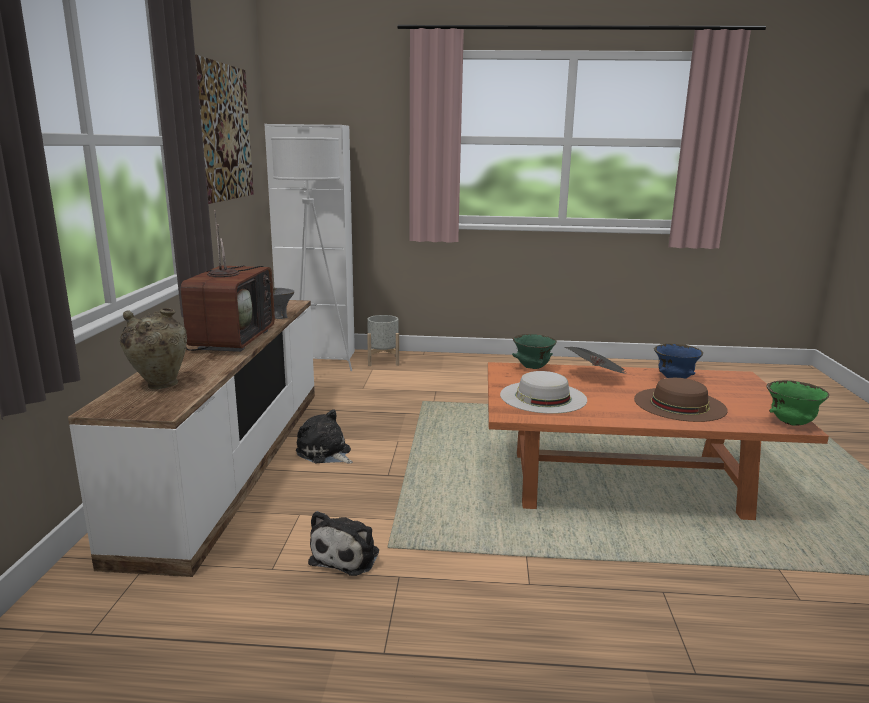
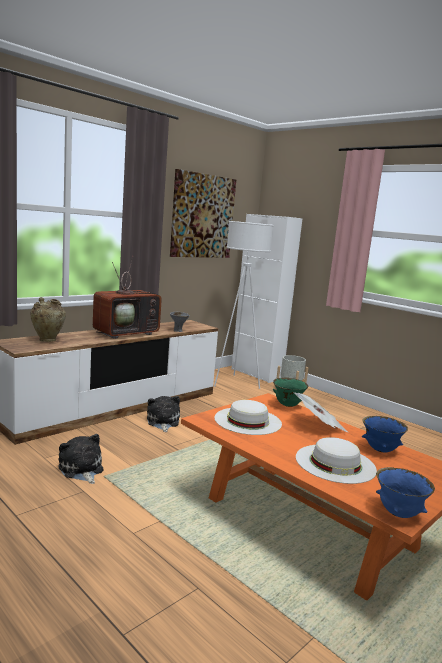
camera: 40 degrees right, 5 degrees down
(347, 555) = (81, 470): plush toy -> plush toy turned 90 degrees clockwise
(679, 404) = (335, 463): brown hat -> white hat
(791, 423) = (399, 514): green bowl -> blue bowl

